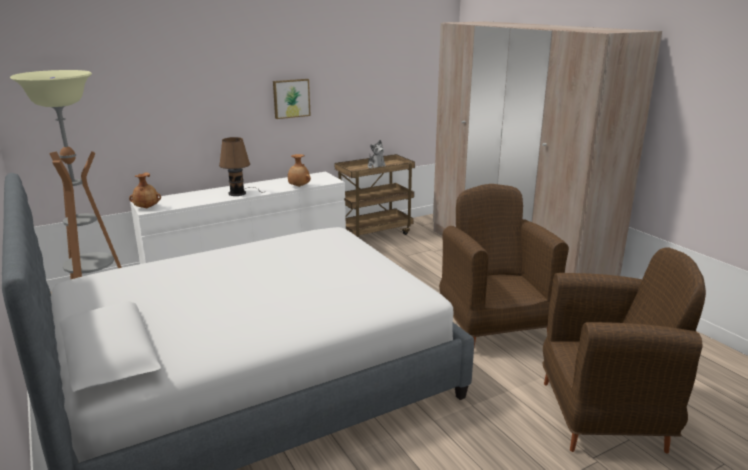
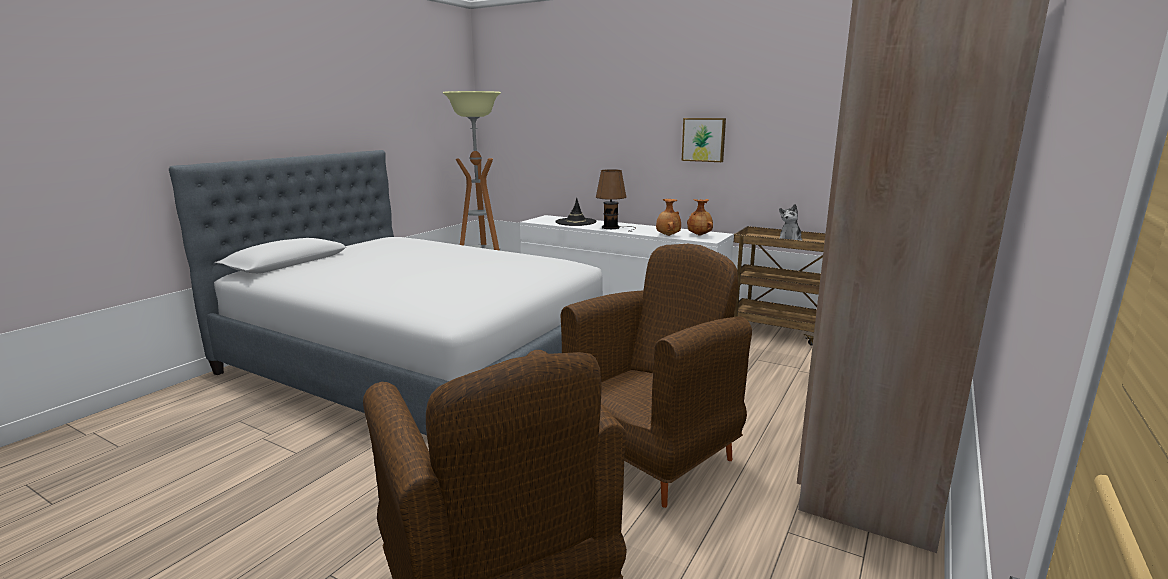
camera: 60 degrees right, 5 degrees down
(147, 208) = (537, 220): brown vase -> brown vase (699, 235)
(190, 198) = (575, 222): none -> black hat

